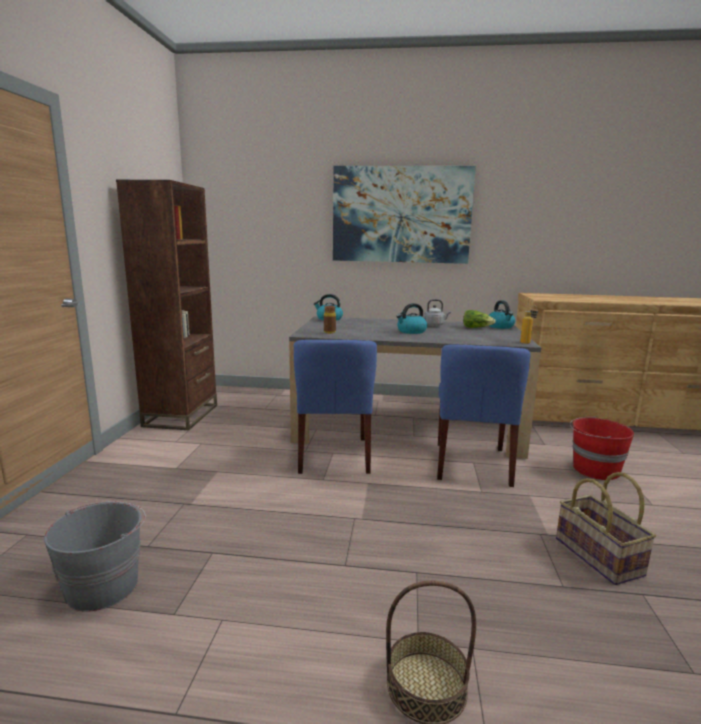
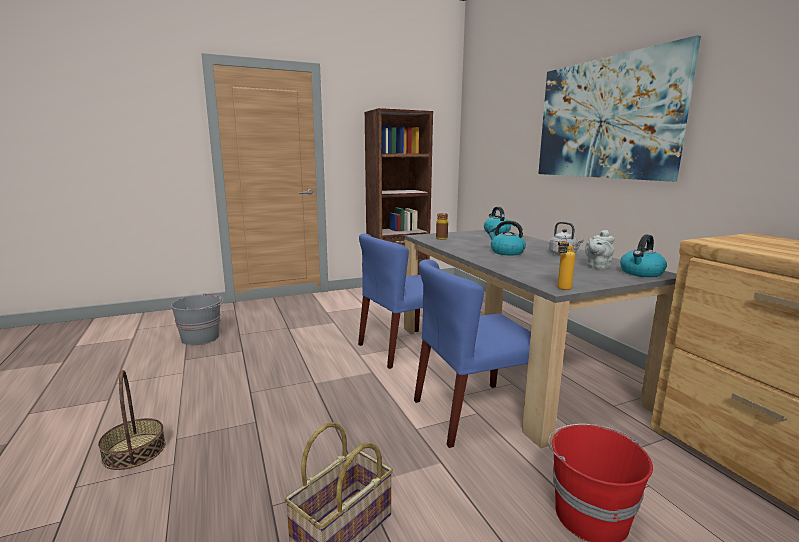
camera: 60 degrees right, 0 degrees up
(476, 328) = (597, 266): lettuce -> grey teapot

